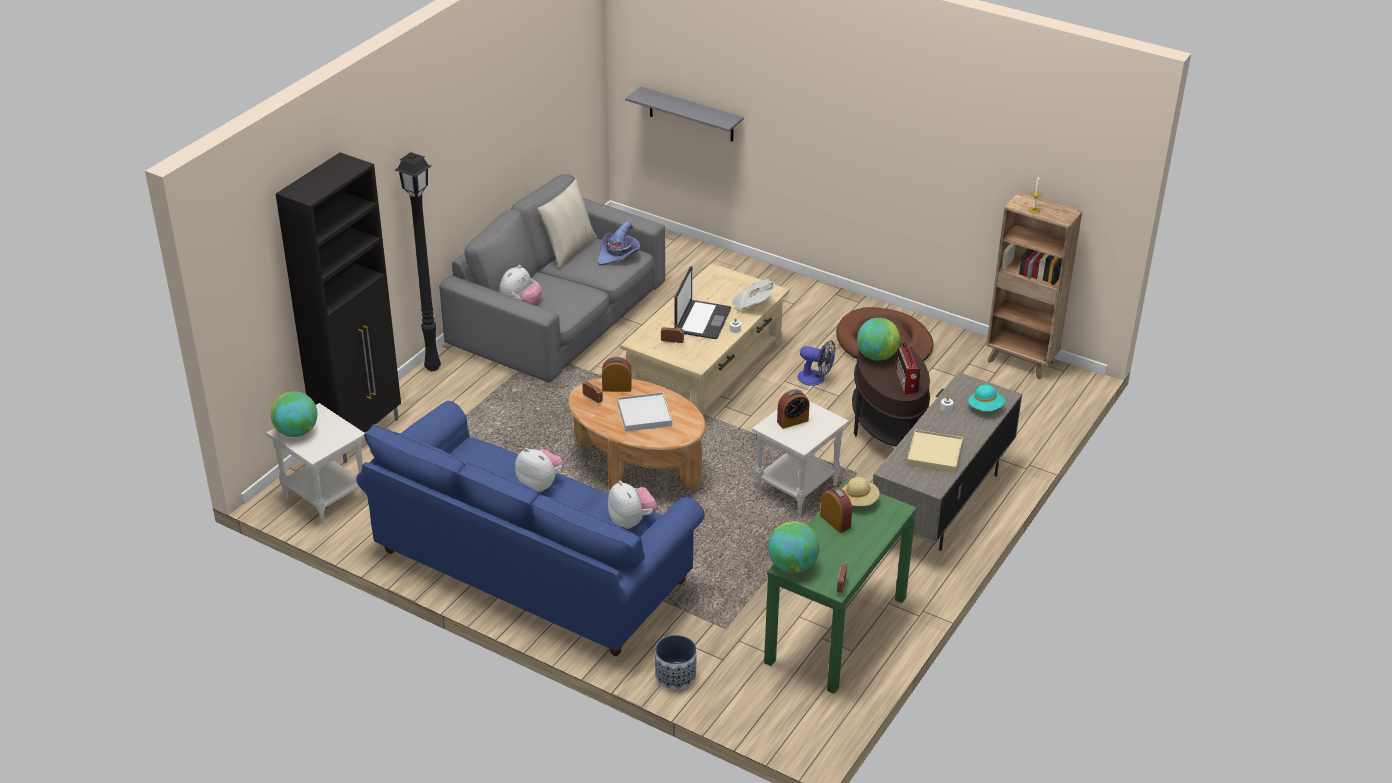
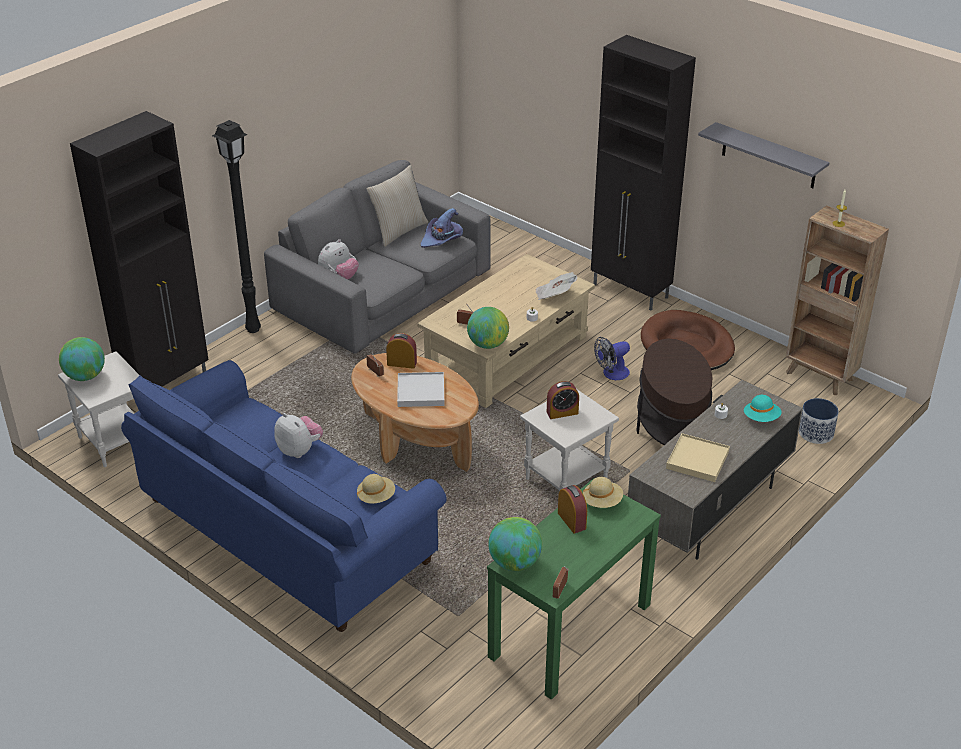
camera: 10 degrees right, 0 degrees up
(631, 521) = (376, 497): plush toy -> beige hat
(675, 675) = (394, 659): planter -> planter (815, 433)
(691, 115) = (528, 113): grey shelf -> grey shelf (769, 156)
(702, 320) = (502, 307): laptop -> none
(815, 292) = (631, 291): none -> black cabinet
(816, 379) = (612, 374): fan -> fan turned 120 degrees clockwise
(877, 356) = (664, 356): globe -> globe (488, 344)
(906, 382) = (687, 385): radio -> none

